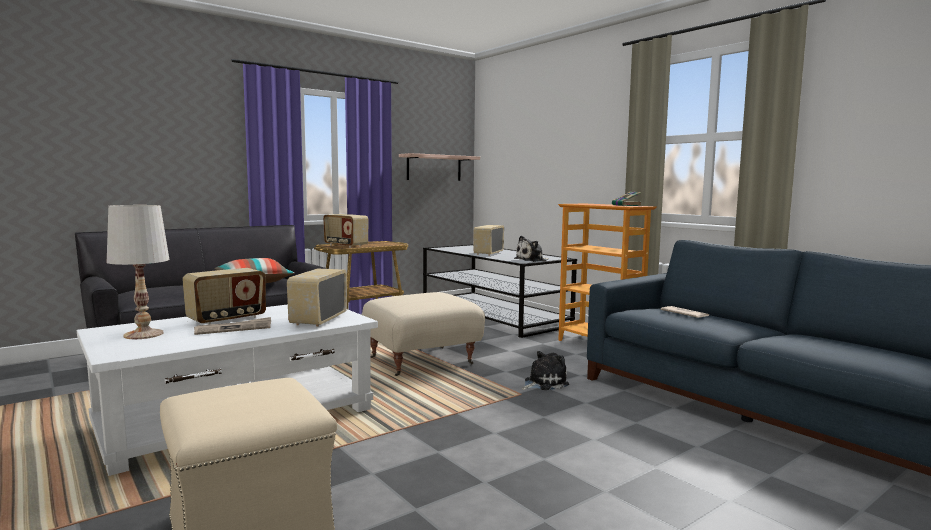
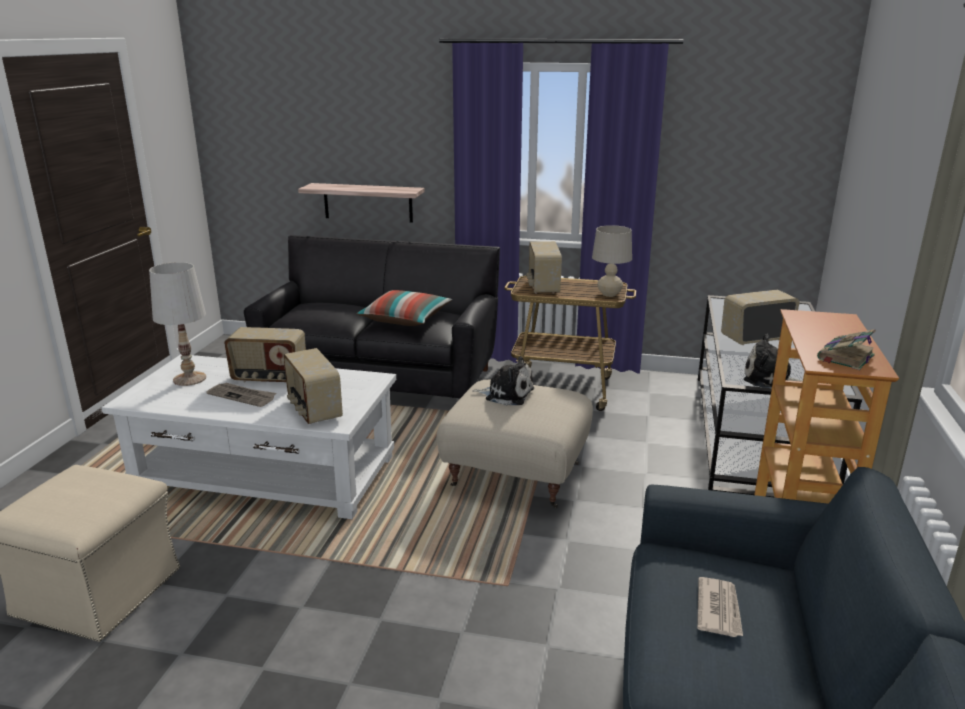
camera: 50 degrees right, 15 degrees up
(318, 320) = (313, 410): radio -> radio turned 90 degrees counterclockwise
(392, 244) = (609, 294): none -> beige table lamp
(434, 168) = (750, 173): shelf -> shelf (368, 202)
(543, 383) = (566, 585): plush toy -> plush toy (506, 394)

